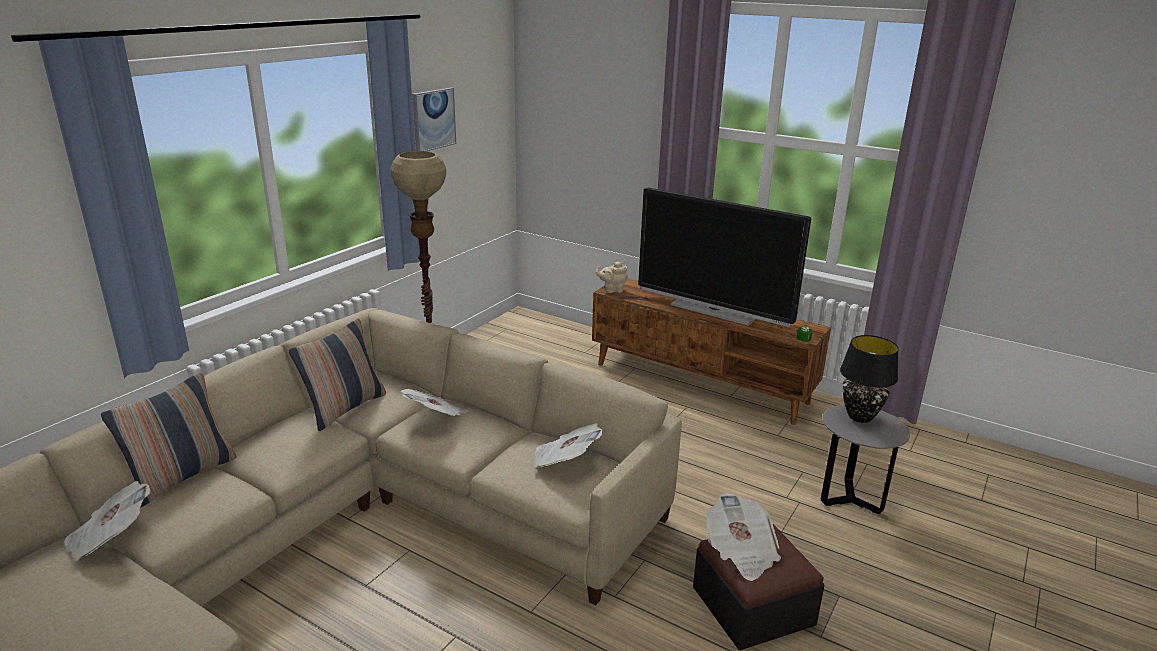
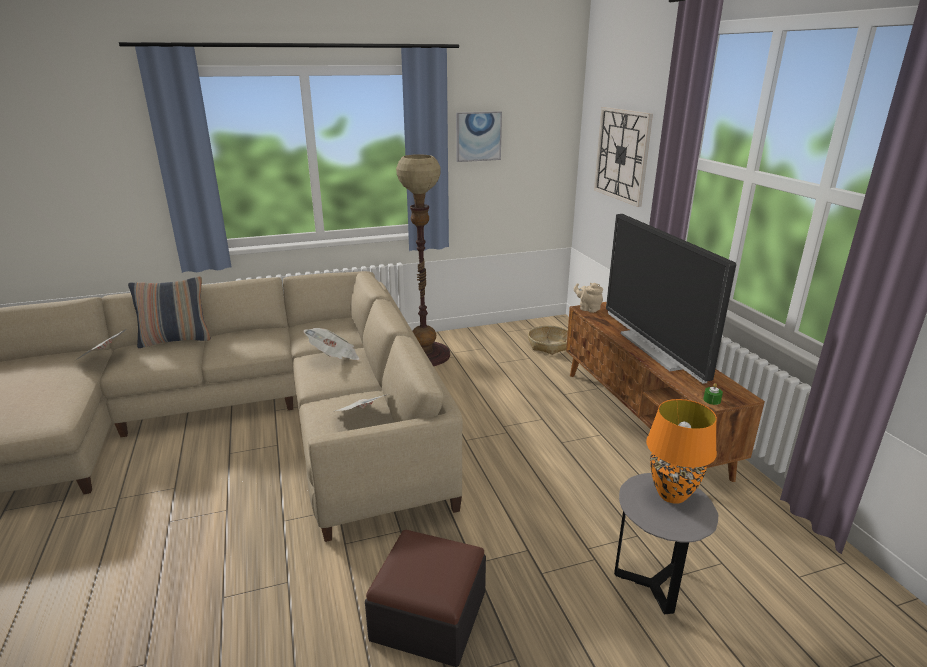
camera: 40 degrees right, 0 degrees up
(344, 408) = (299, 333): pillow -> none
(544, 342) = (549, 345): none -> basket
(592, 125) = (622, 155): none -> wall clock
(741, 552) = (413, 554): newspaper -> none
(860, 416) = (672, 494): black table lamp -> orange table lamp

